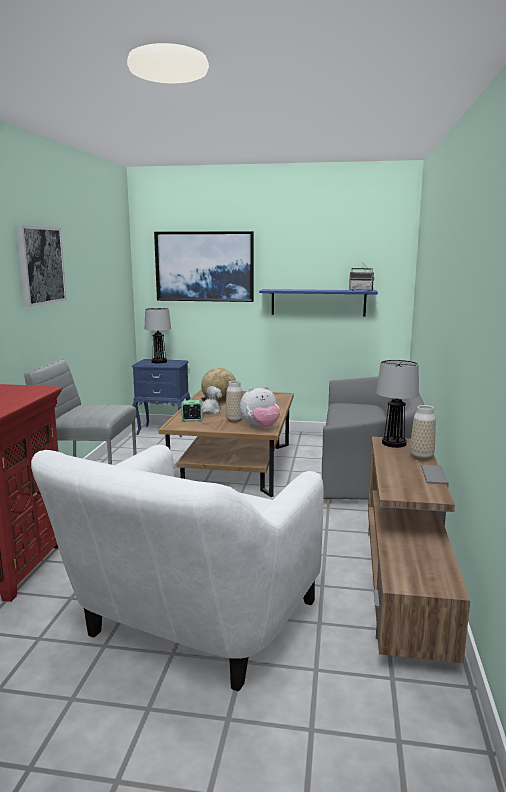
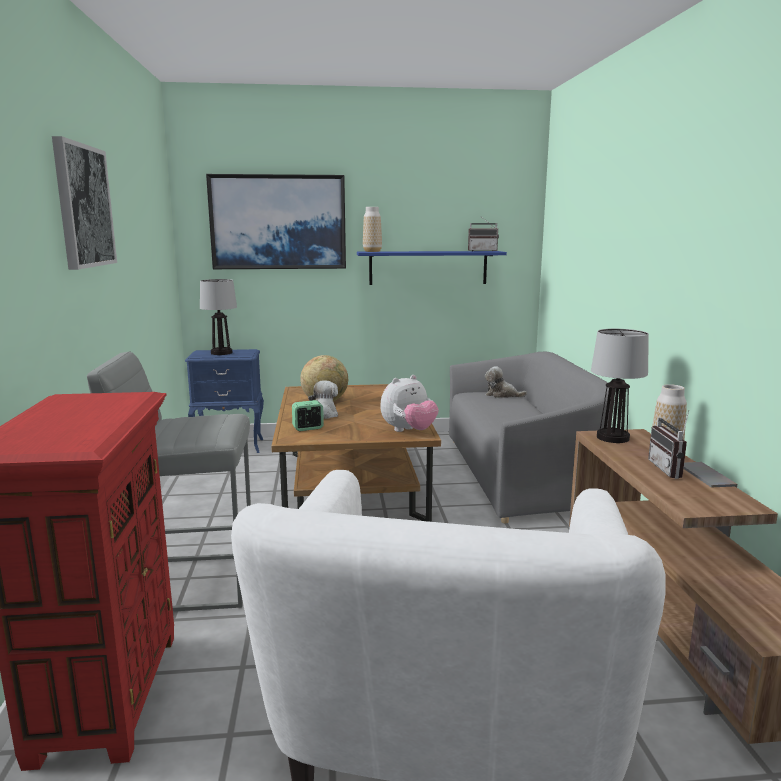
camera: 15 degrees left, 0 degrees up
(234, 420) = (367, 425): vase -> vase (372, 251)
(365, 407) = (502, 395): none -> plush toy
(411, 469) = (671, 470): none -> radio

